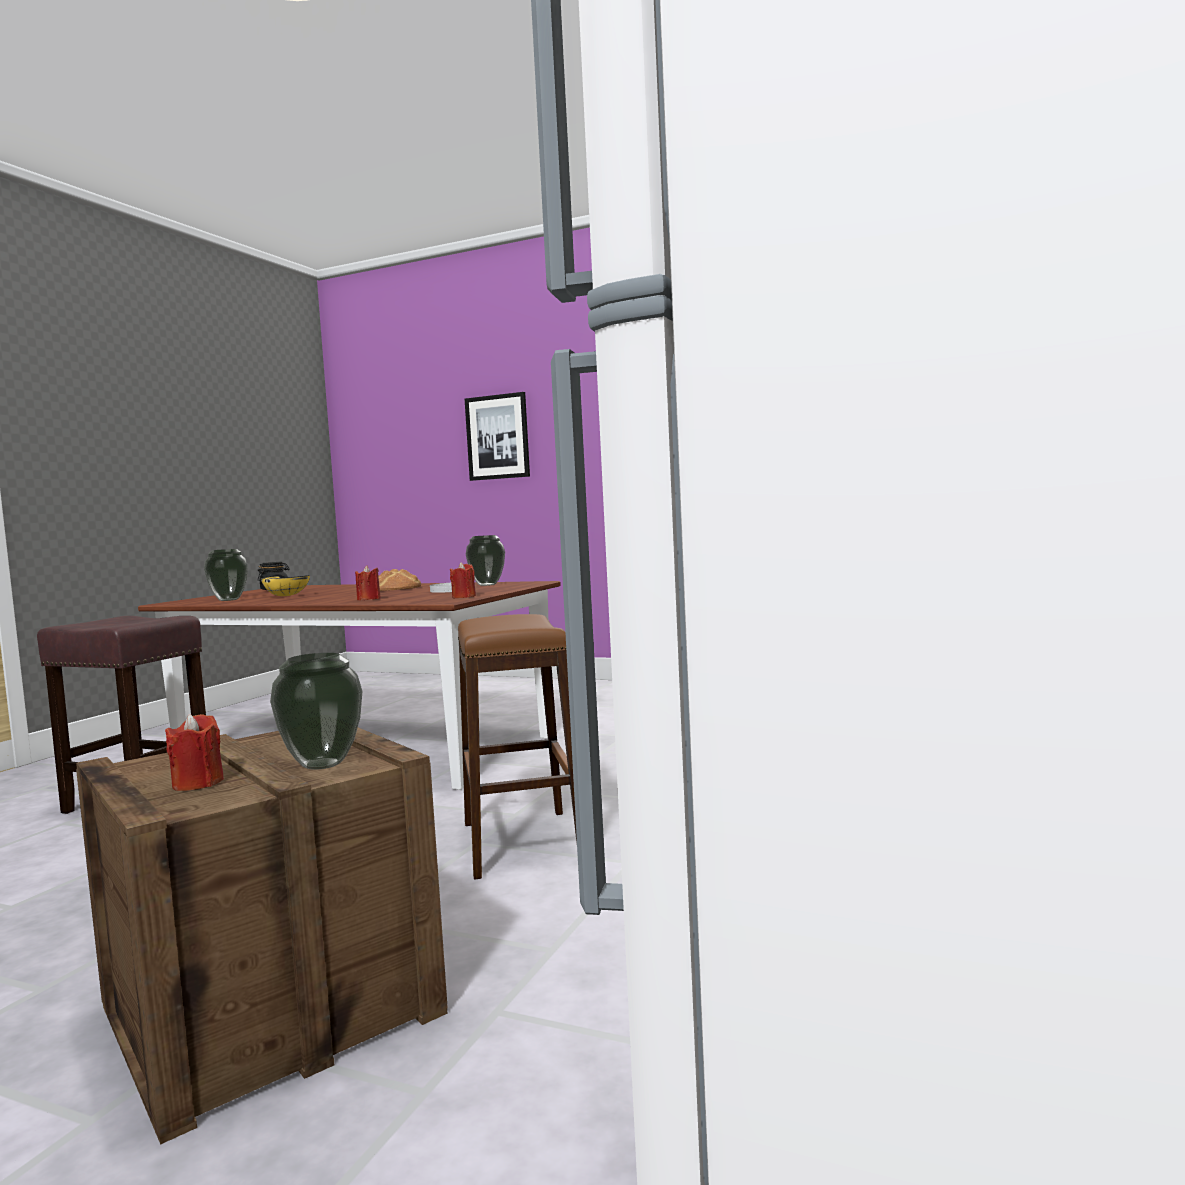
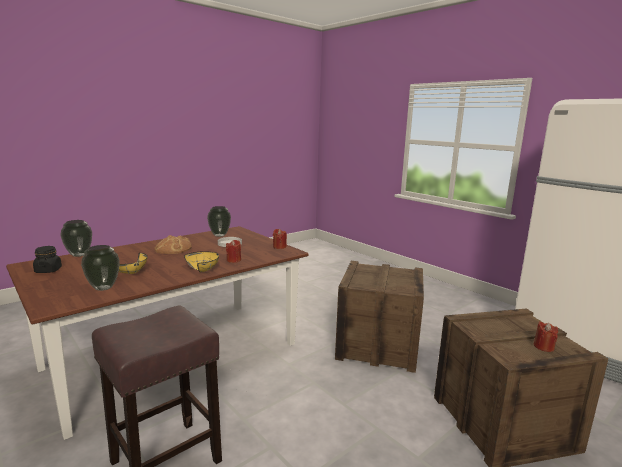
camera: 65 degrees left, 10 degrees up
(316, 601) = (204, 269): none -> yellow bowl
(324, 764) = (523, 324): vase -> vase (79, 255)
(497, 437) = (67, 123): picture -> none
(522, 843) = (378, 345): brown stool -> crate

